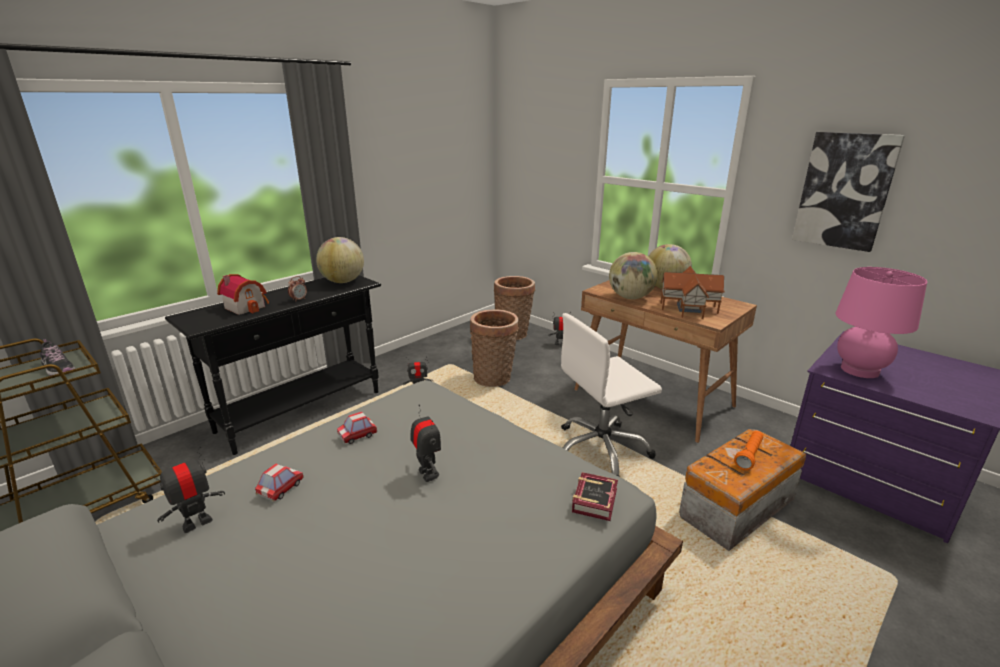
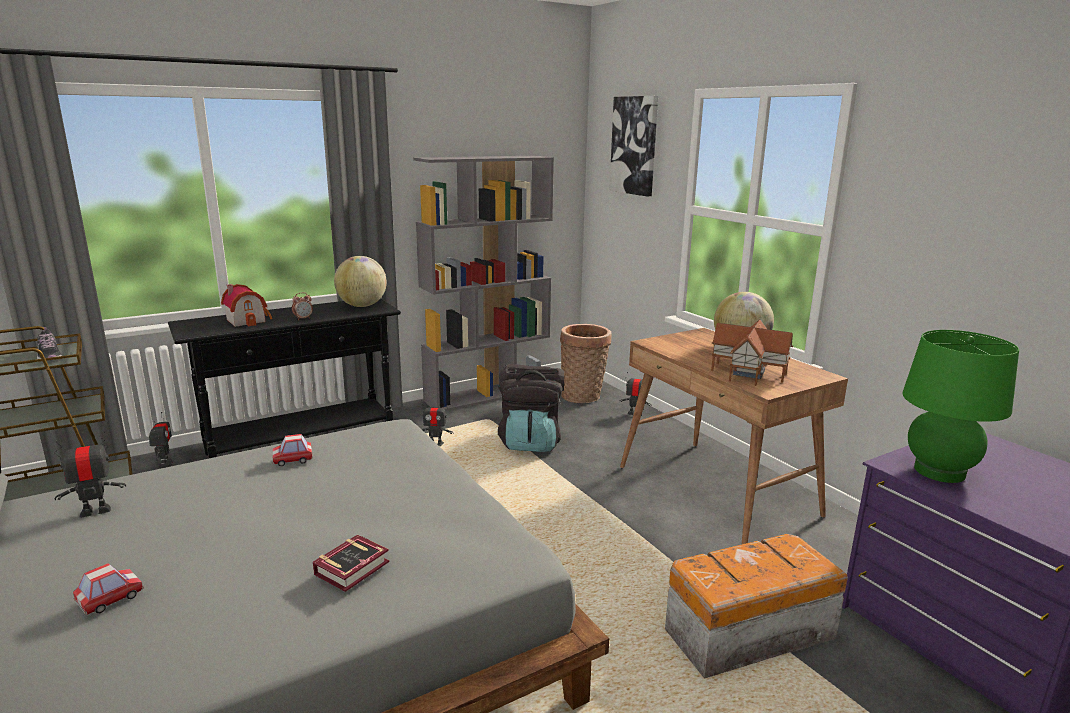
camera: 15 degrees right, 5 degrees down
(281, 489) = (187, 495): toy car -> toy car (110, 599)
(428, 473) = (336, 505): toy robot -> toy robot (165, 464)
(437, 342) = (487, 394): none -> grey bookcase
(494, 378) = (531, 442): basket -> black backpack
(596, 499) = (492, 559): book -> book (355, 567)
(601, 450) = (612, 538): white office chair -> none
(630, 297) = (683, 354): globe -> none
(749, 455) = (762, 562): orange flashlight -> none
(844, 191) = (962, 232): picture -> picture (634, 145)
(859, 370) = (939, 471): pink table lamp -> green table lamp

